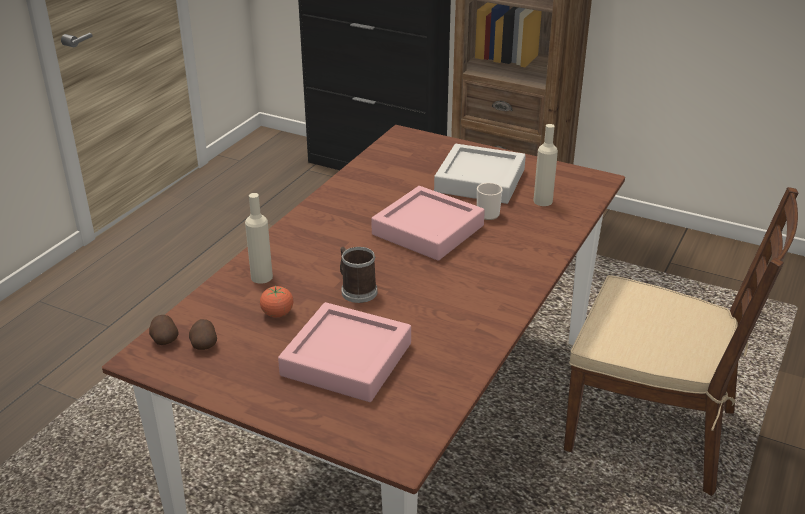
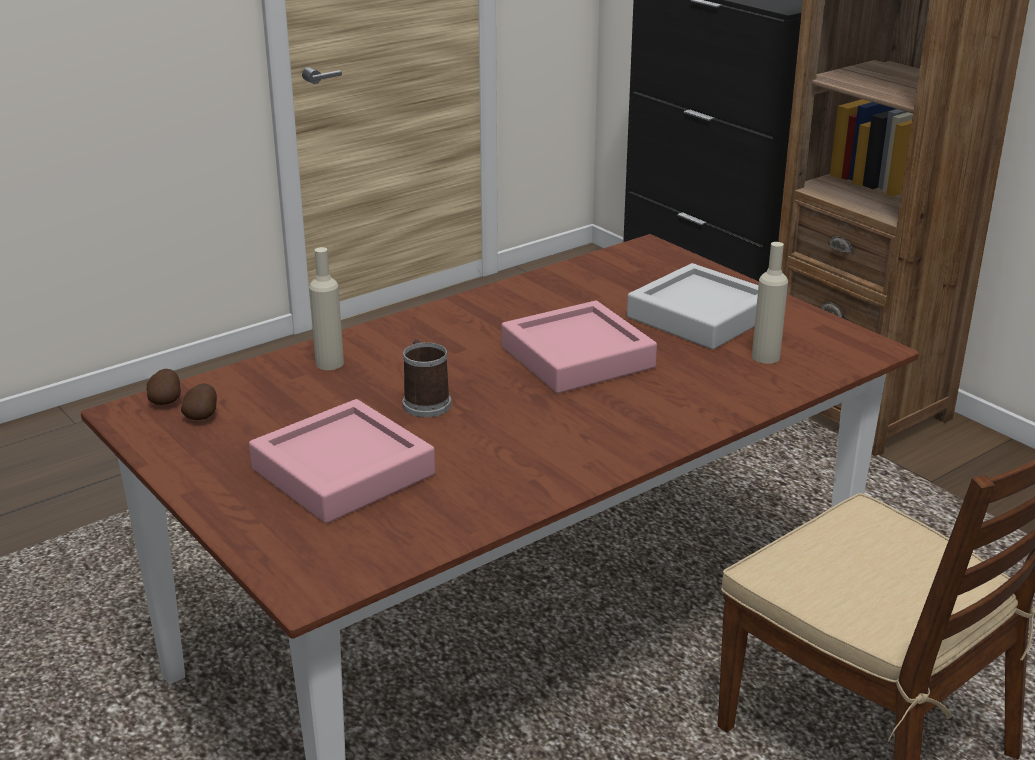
camera: 25 degrees right, 5 degrees down
(277, 314) = (311, 405): tomato -> none
(486, 213) = (674, 354): mug -> none

